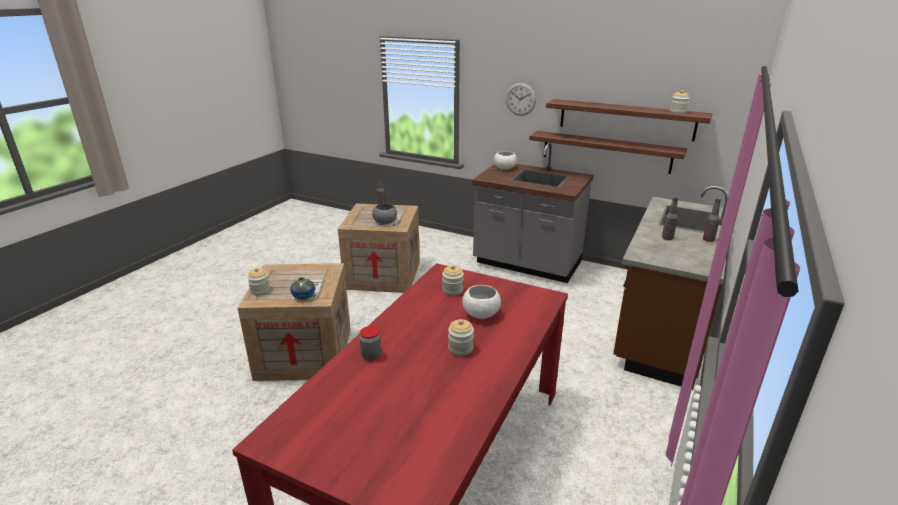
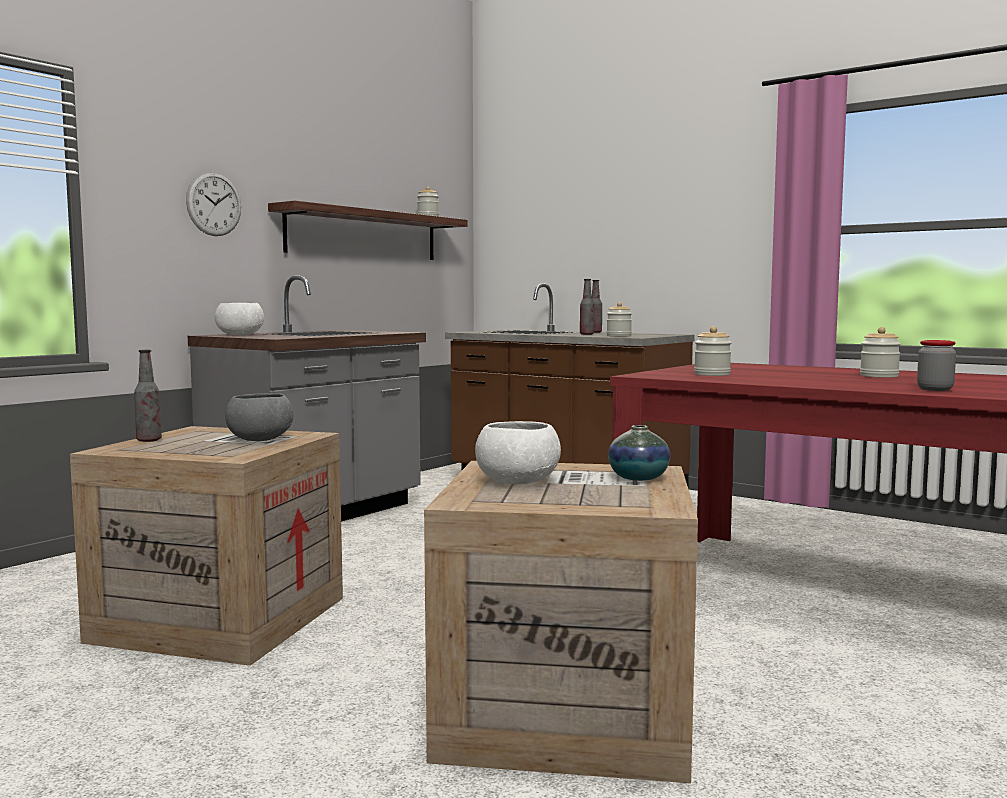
camera: 80 degrees left, 20 degrees down
(260, 290) = (600, 505): jar -> jar (619, 336)
(481, 314) = (780, 372): white bowl -> white bowl (518, 482)
(606, 152) = (347, 289): shelf -> none

